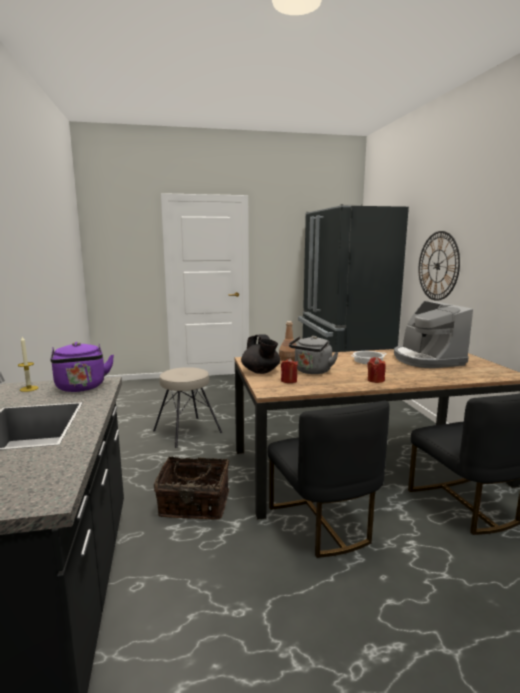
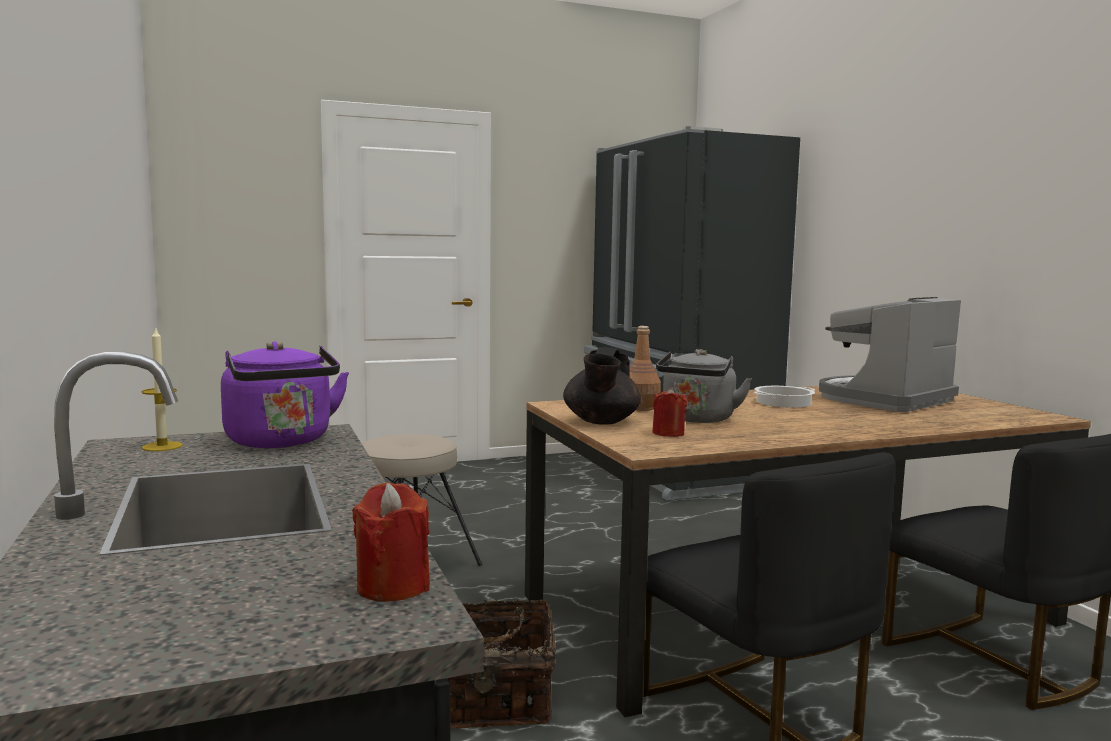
camera: 10 degrees left, 5 degrees down
(261, 372) = (601, 422): black teapot -> black teapot turned 45 degrees clockwise
(375, 380) = (826, 429): red candle -> red candle (393, 587)
(426, 360) = (883, 399): coffee machine -> coffee machine turned 75 degrees clockwise
(438, 266) = (865, 240): wall clock -> none

